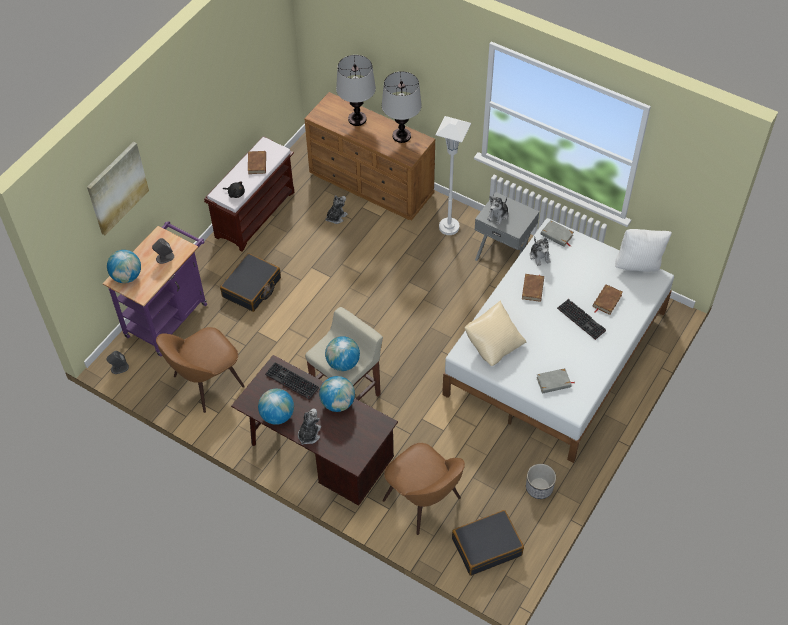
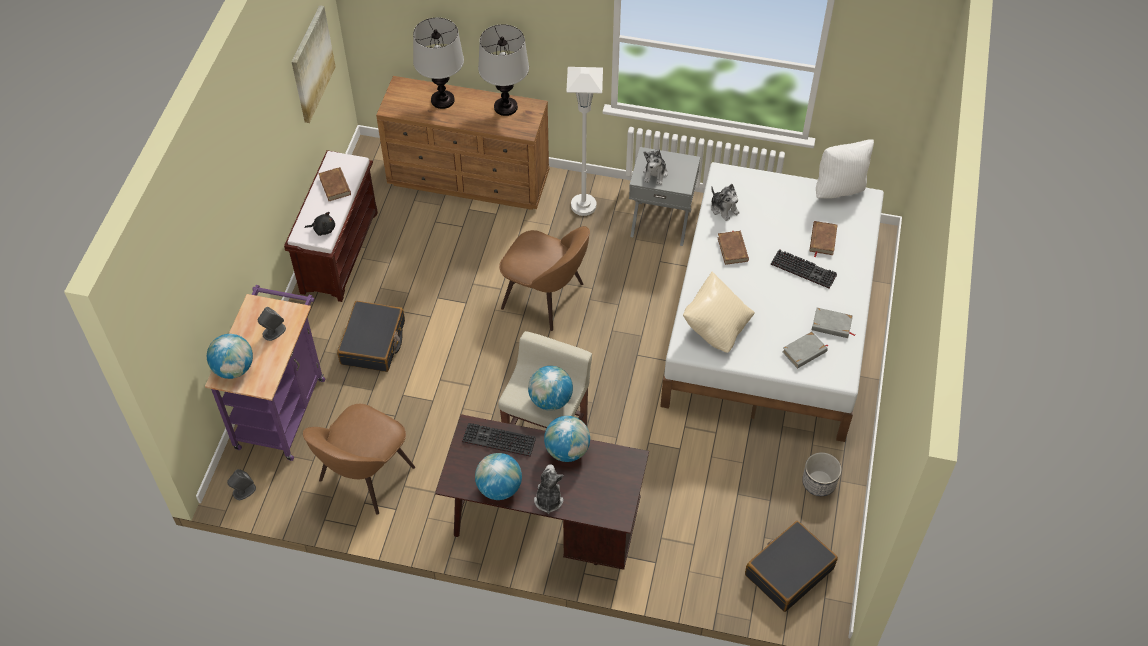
camera: 20 degrees left, 0 degrees up
(117, 188) = (200, 255): picture -> picture (311, 64)
(336, 217) = (442, 229): plush toy -> none
(424, 501) = (693, 540): brown chair -> brown chair (546, 297)
(557, 235) = (732, 179): grey book -> grey book (831, 325)

